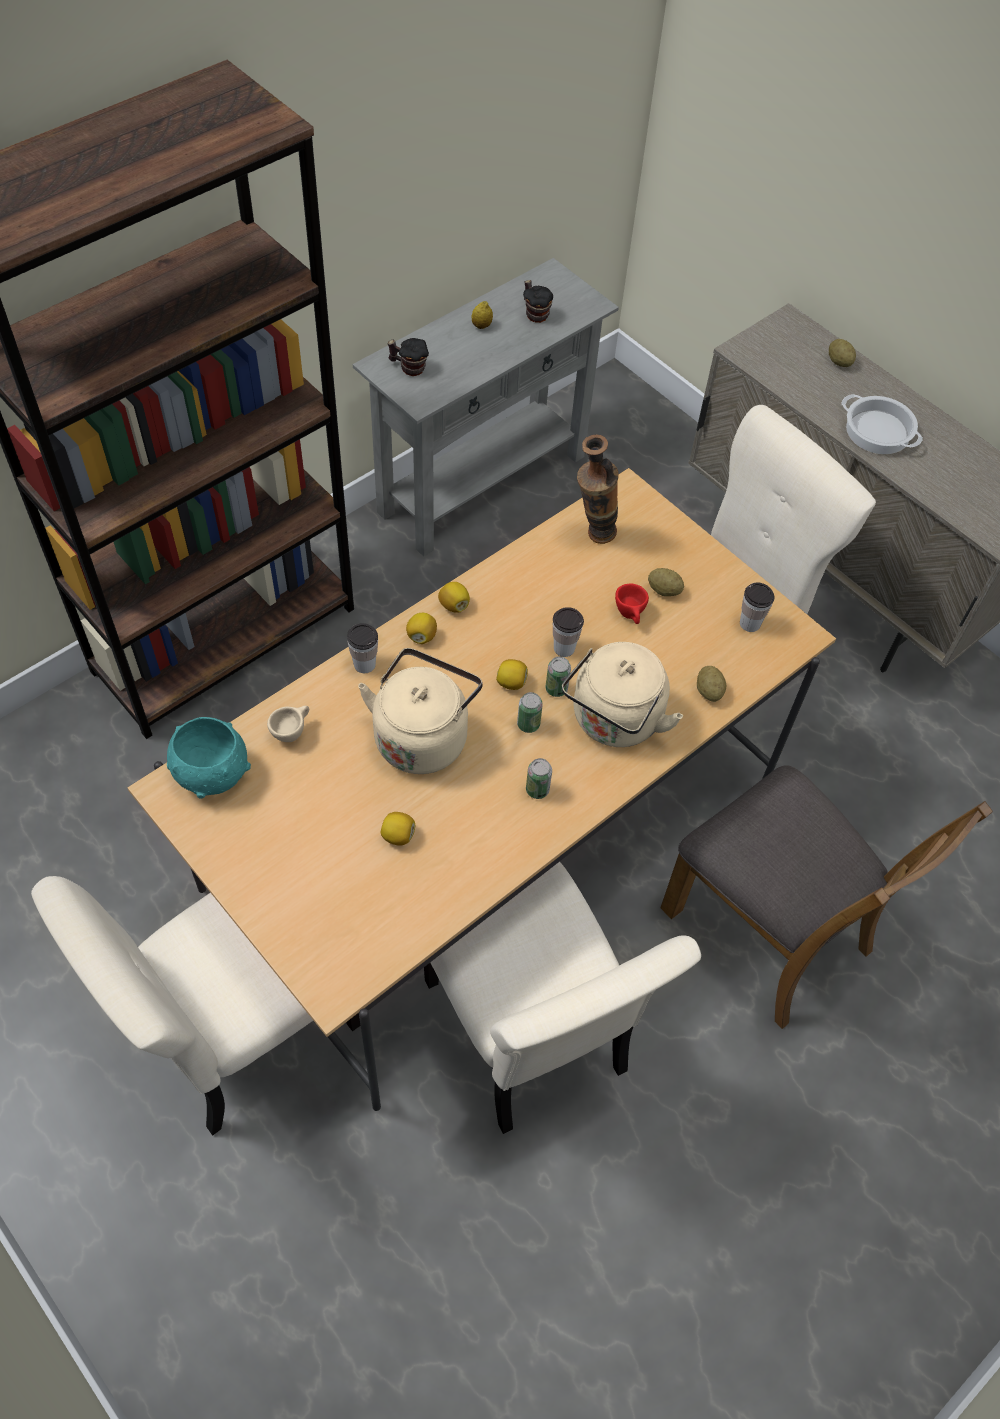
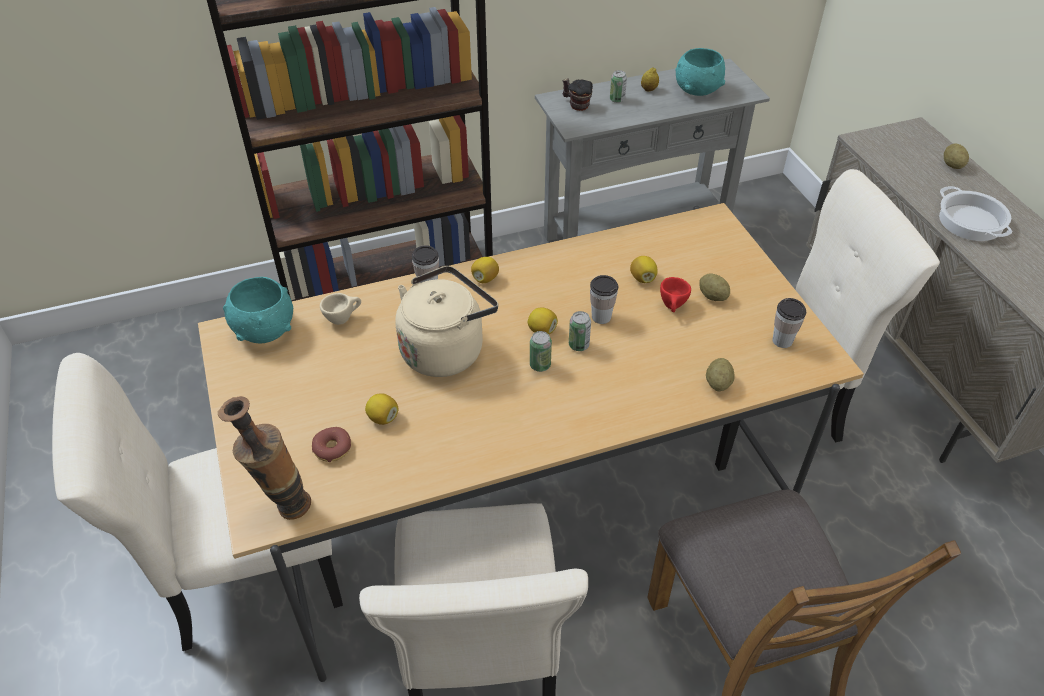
camera: 25 degrees right, 10 degrees down
(364, 887) = (332, 448): none -> donut
(454, 605) = (524, 263): lemon -> lemon (642, 278)
(535, 313) = (696, 89): mug -> turquoise bowl
(537, 790) = (521, 417): can -> can (617, 99)
(592, 536) = (667, 243): vase -> vase (283, 506)
(614, 722) = (617, 384): beige kettle -> none

